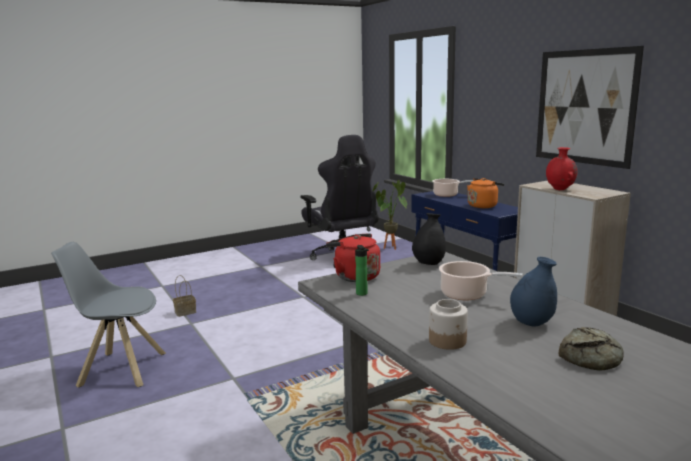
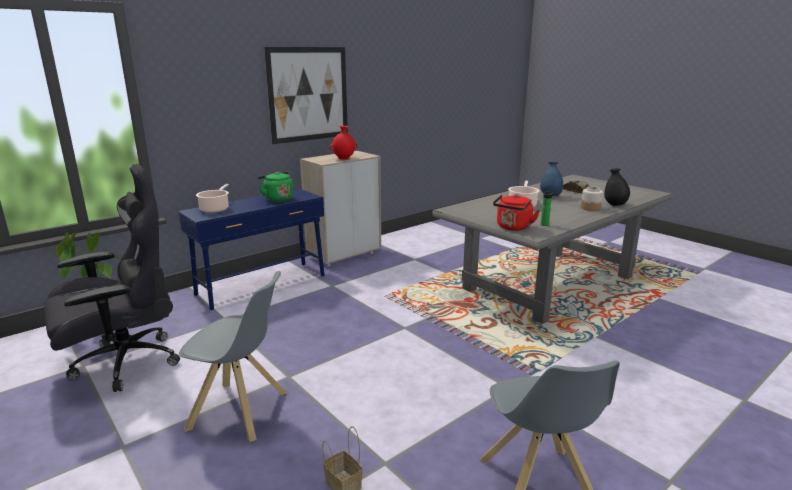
camera: 100 degrees left, 5 degrees up
(272, 286) = (241, 411): none -> grey chair
(428, 264) = (470, 212): black vase -> black vase (615, 205)
(483, 206) = (277, 199): orange kettle -> green kettle

